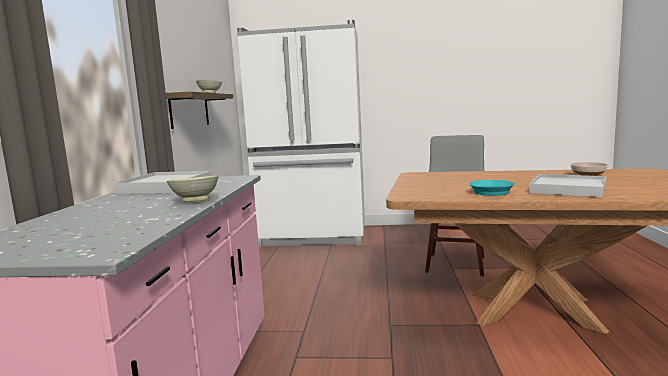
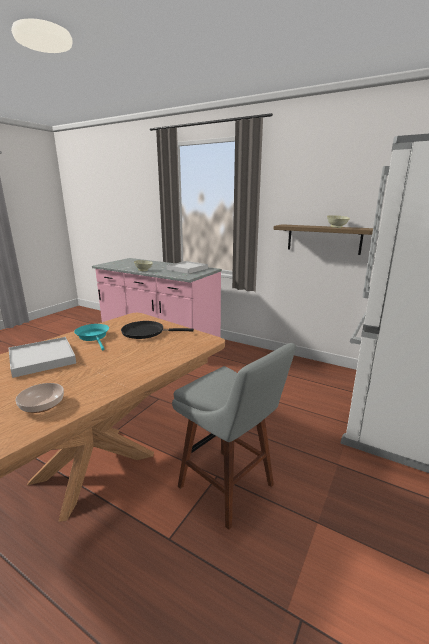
camera: 115 degrees right, 10 degrees up
(438, 185) = (146, 332): none -> black frying pan

